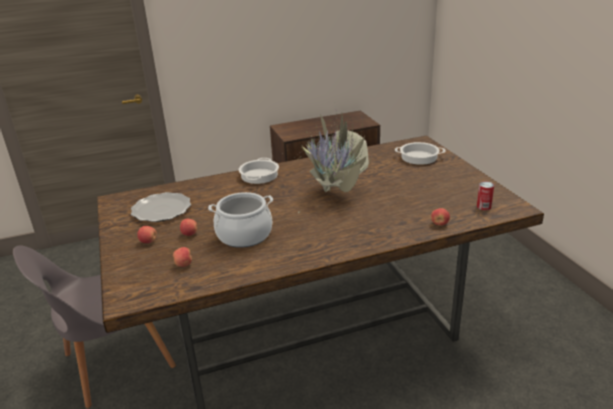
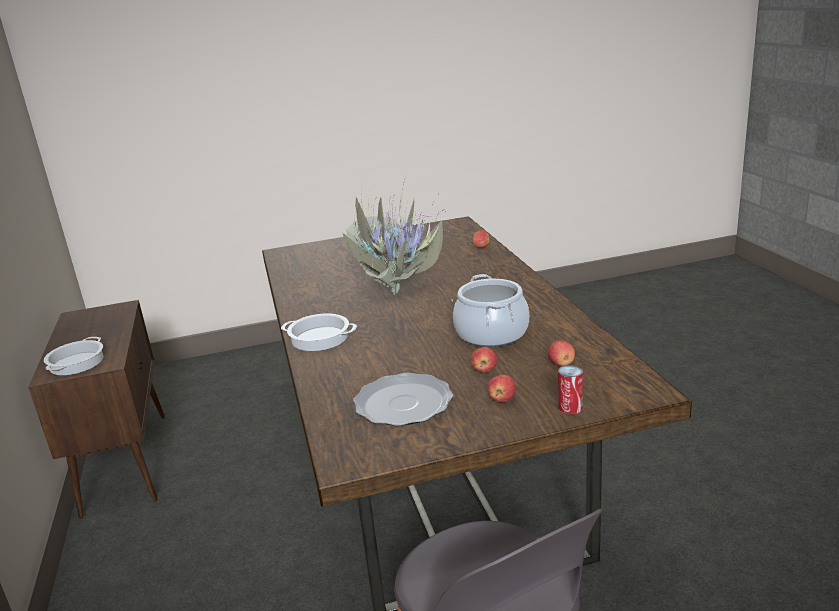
camera: 85 degrees left, 5 degrees down
(418, 157) = (325, 253): cooking pot -> cooking pot (77, 363)
(483, 206) = (452, 232): can -> can (570, 407)

